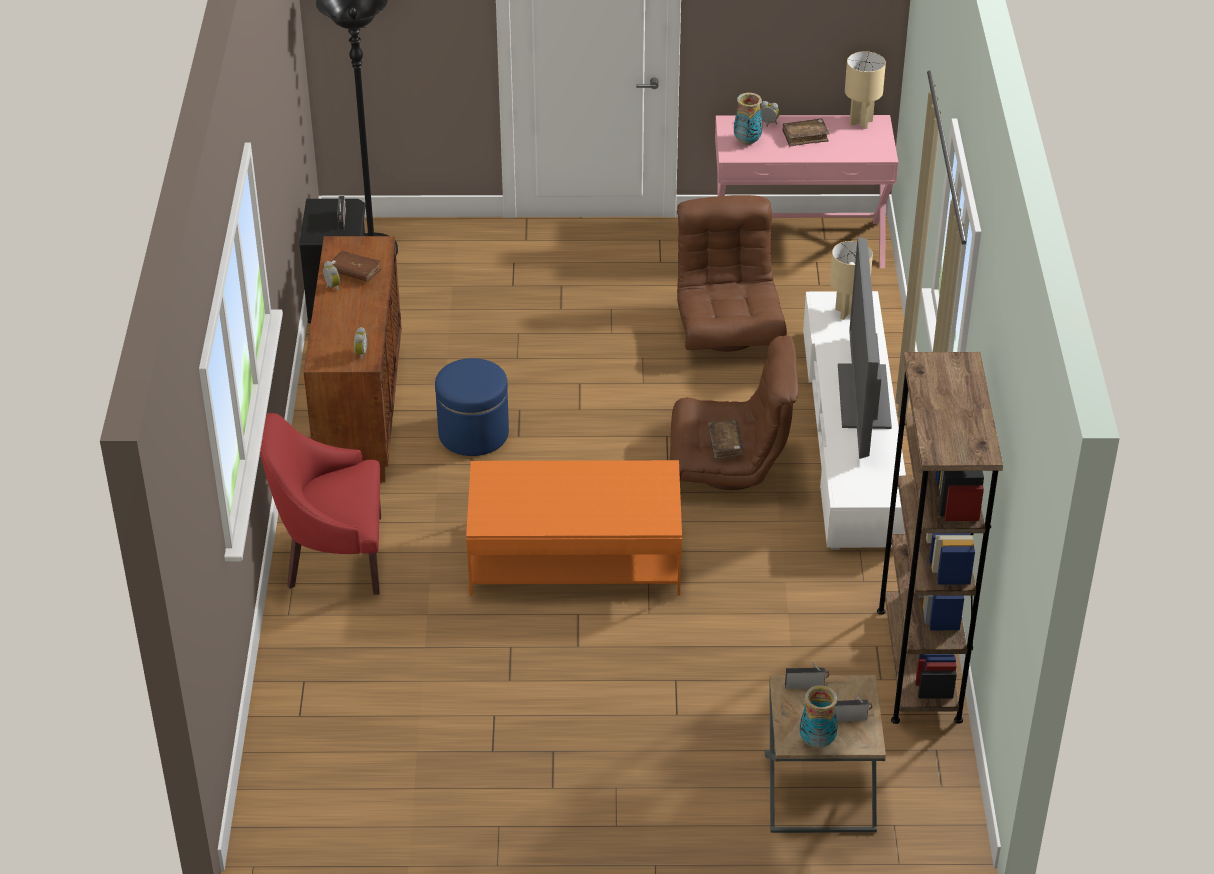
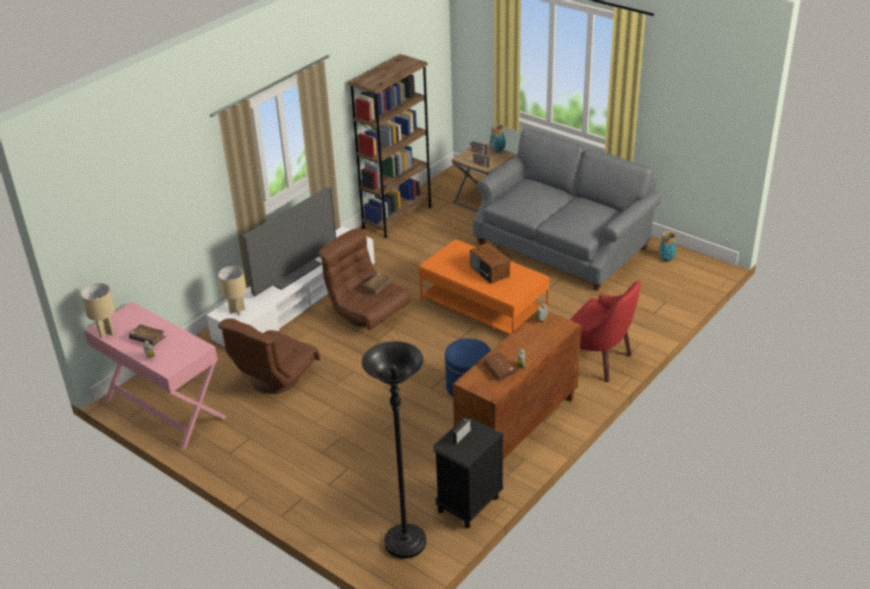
camera: 140 degrees left, 5 degrees down
(563, 499) = (489, 272): none -> radio
(570, 752) = (562, 245): none -> grey sofa
(747, 142) = (180, 351): vase -> vase (666, 259)

